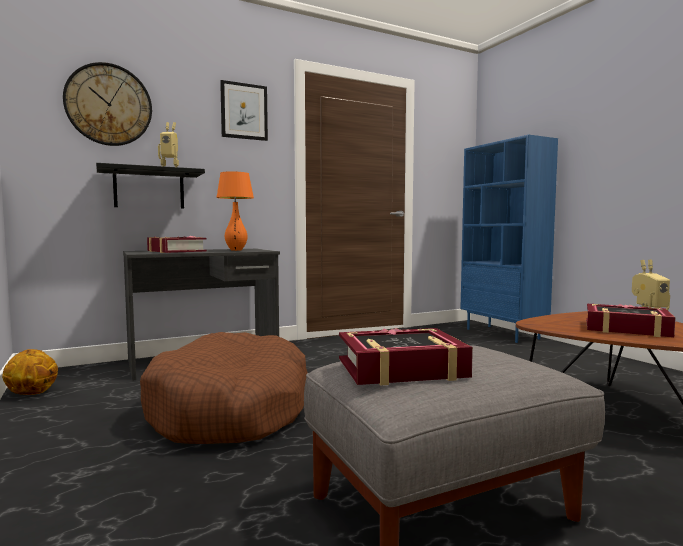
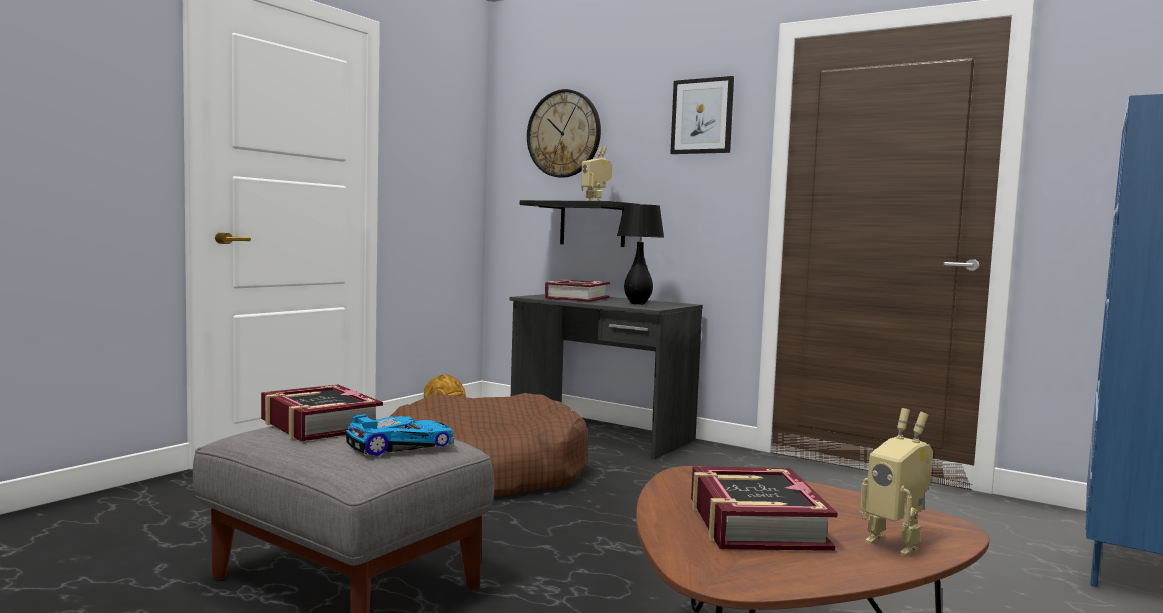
camera: 60 degrees right, 0 degrees up
(236, 250) = (637, 304): orange table lamp -> black table lamp
(490, 354) = (399, 444): none -> toy car

